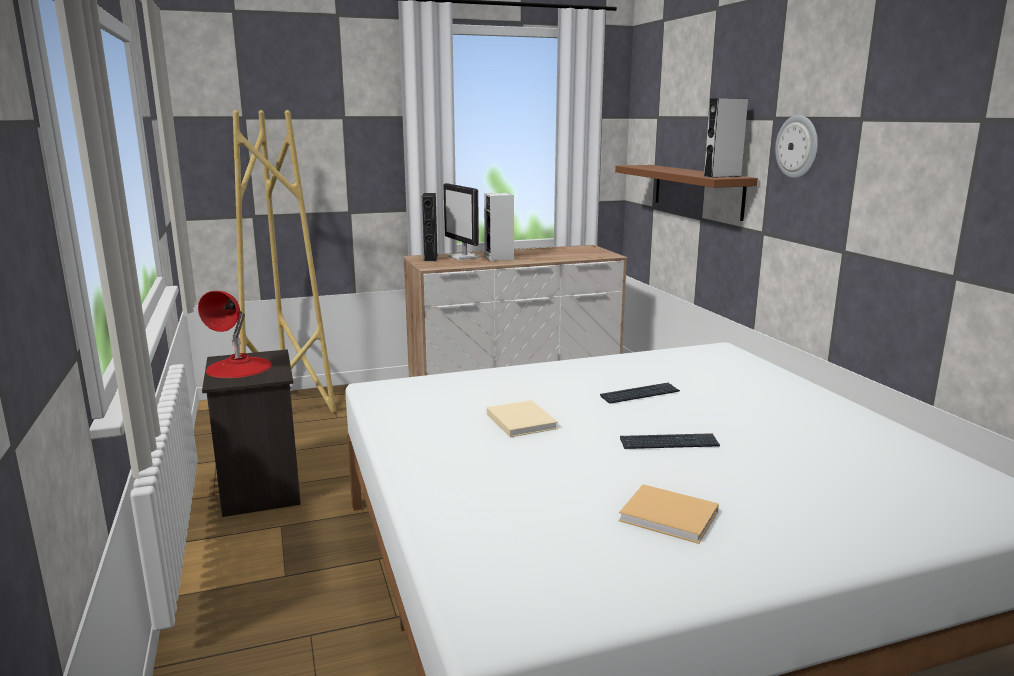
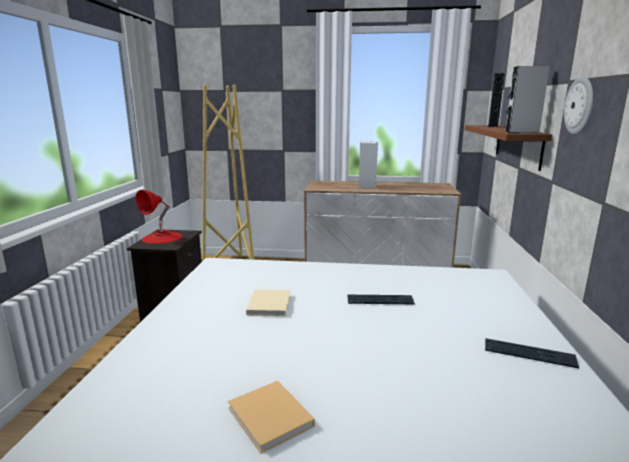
camera: 25 degrees right, 0 degrees up
(430, 258) = (323, 183): black speaker -> black speaker (493, 126)
(464, 257) = (345, 184): monitor -> none
(669, 443) = (352, 348): keyboard -> keyboard (529, 354)

